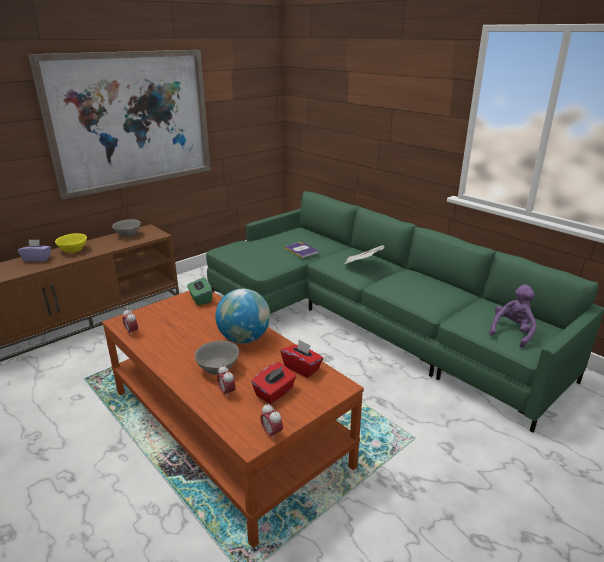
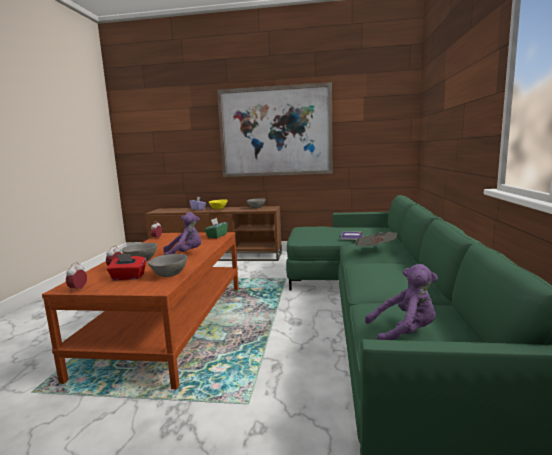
camera: 50 degrees right, 15 degrees down
(244, 338) = (185, 254): globe -> purple plush toy
(302, 368) = (169, 274): red tissue box -> grey bowl

